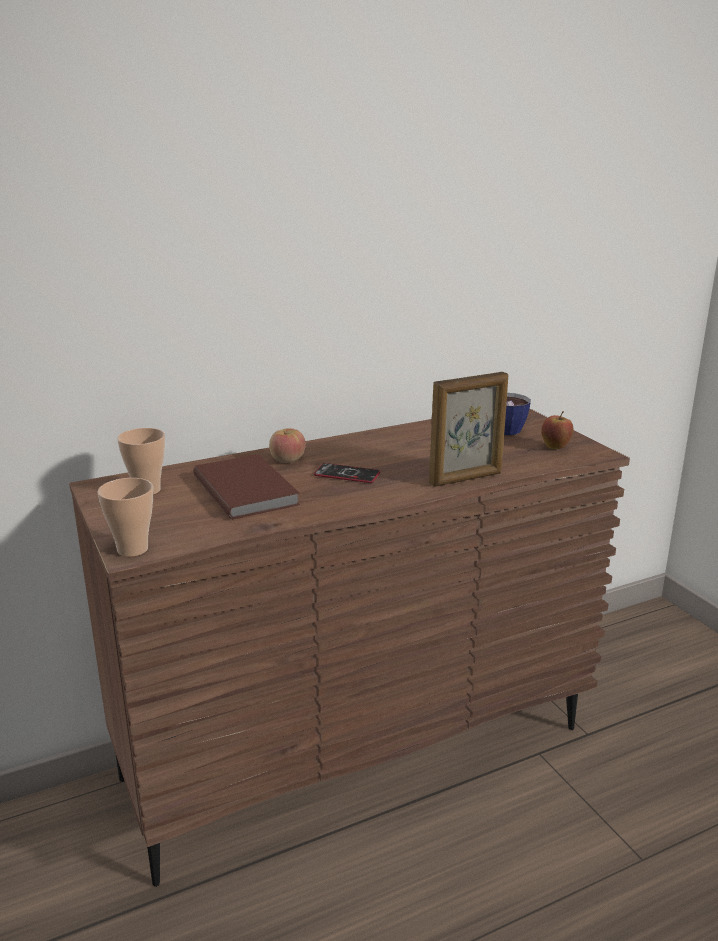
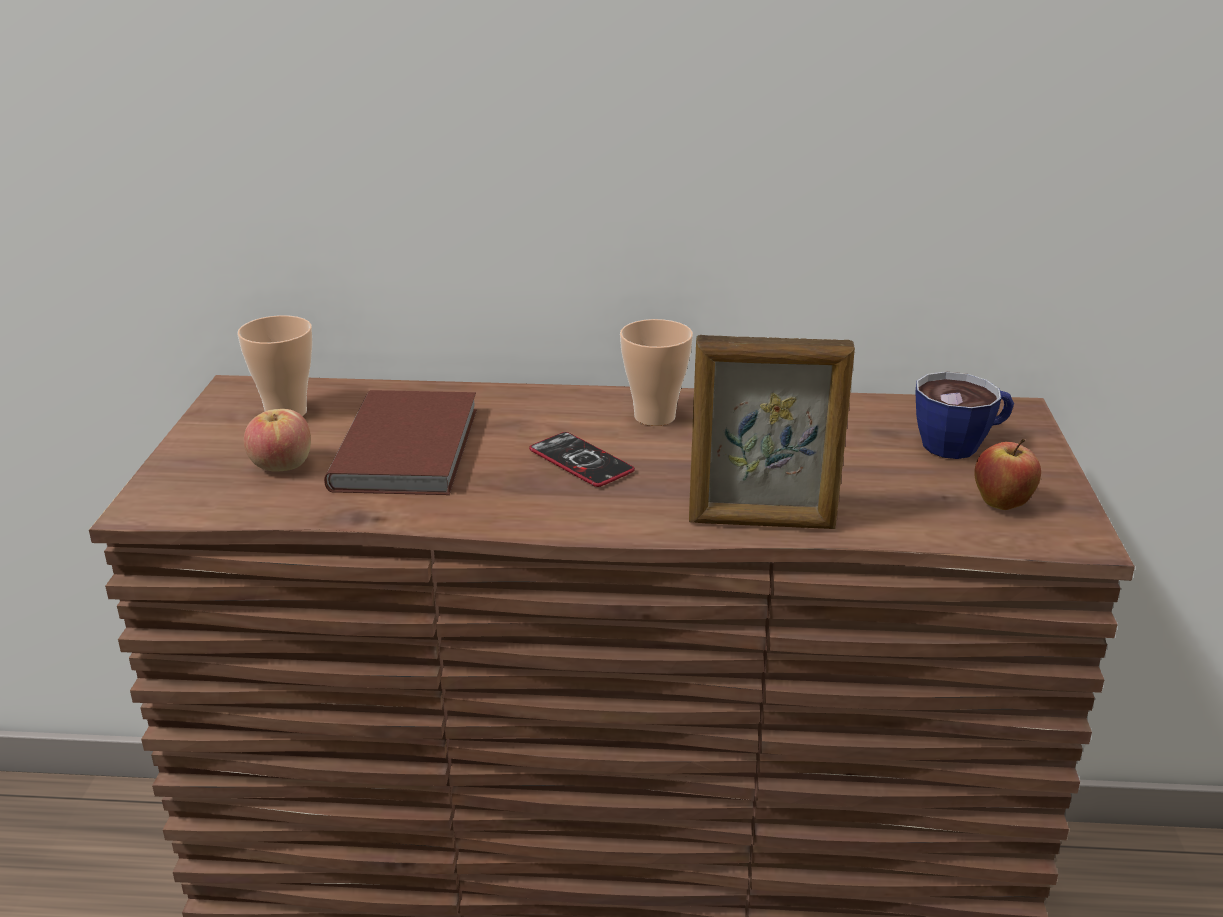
camera: 30 degrees right, 5 degrees up
(132, 549) = (157, 501): cup -> cup (654, 417)
(287, 460) = (525, 413): apple -> apple (281, 466)

